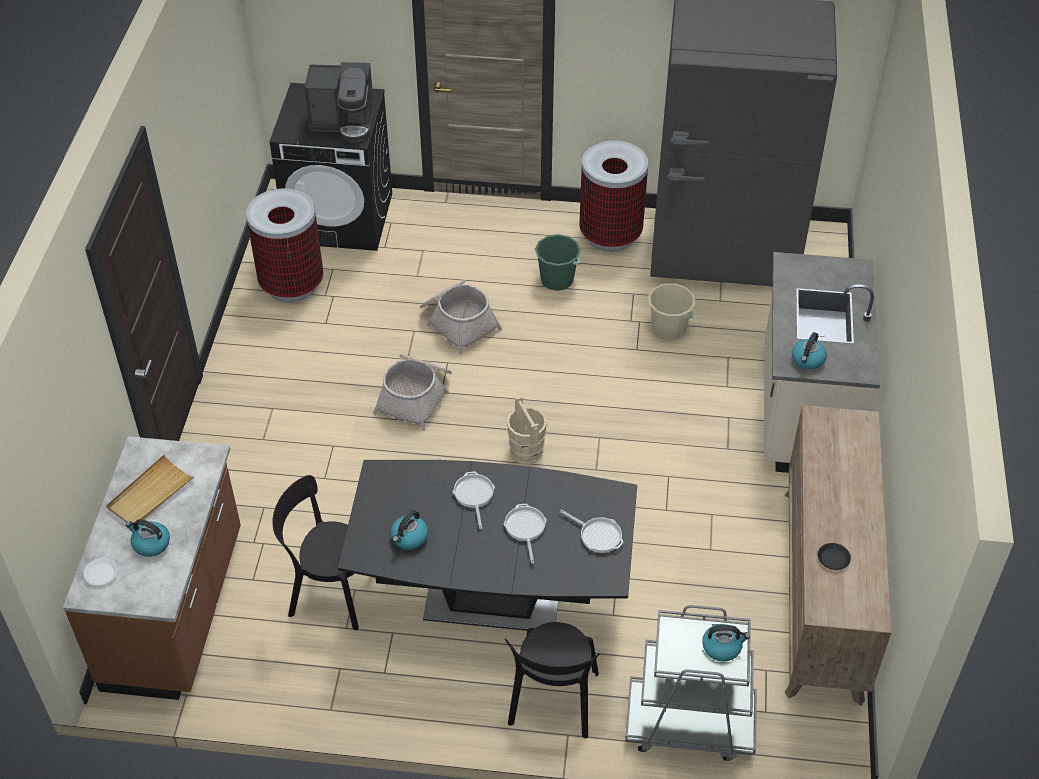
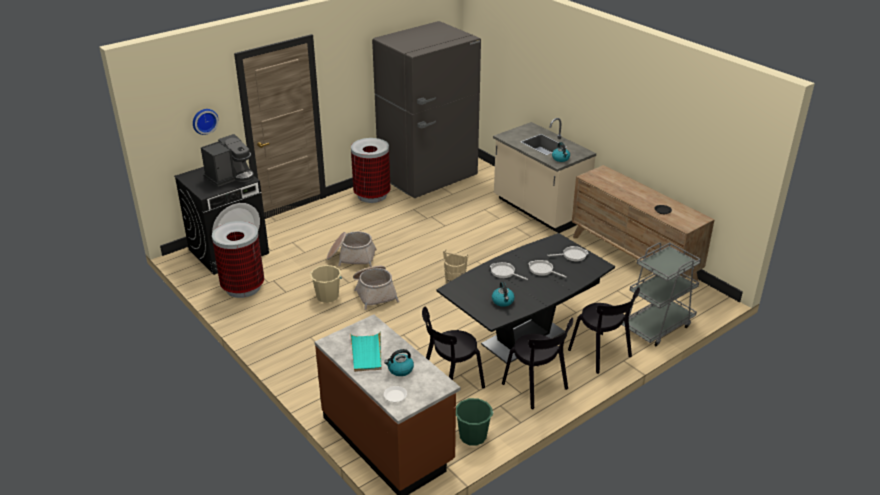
camera: 45 degrees left, 15 degrees down
(150, 494) = (366, 353): beige tray -> turquoise tray
(348, 23) = (204, 121): none -> wall clock
(410, 681) = (536, 388): none -> black chair
(557, 280) = (373, 221): green bucket -> green bucket (473, 436)
(668, 329) = (447, 213): beige bucket -> beige bucket (327, 296)
(722, 647) = (673, 258): kettle -> none

